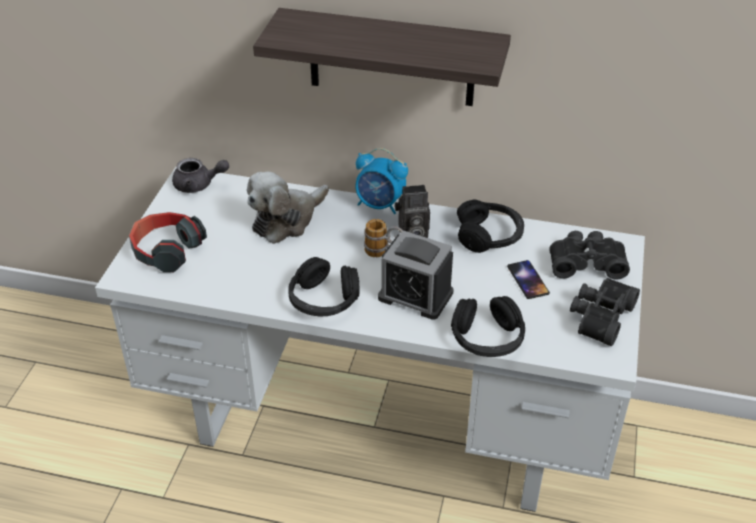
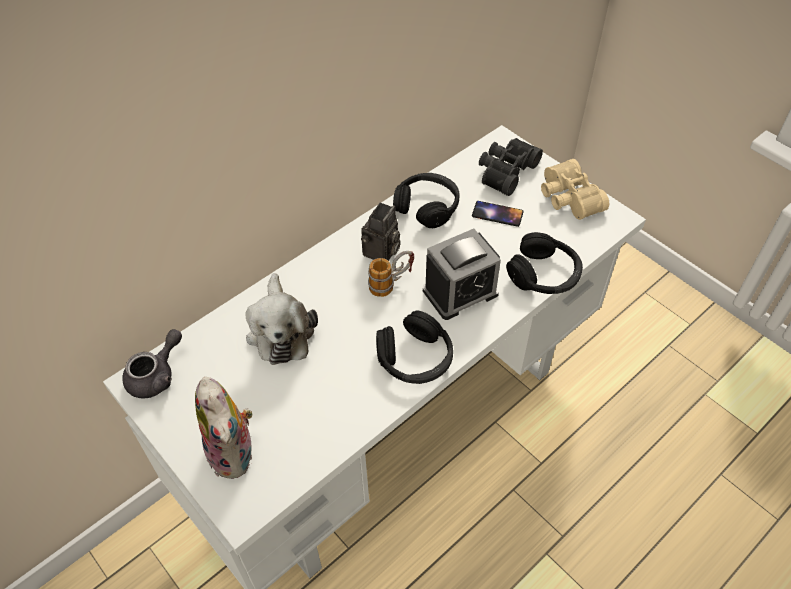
camera: 55 degrees left, 10 degrees up
(166, 250) = (235, 453): headphones -> plush toy
(380, 205) = (324, 253): alarm clock -> none
(391, 58) = (293, 107): shelf -> none
(599, 316) = (567, 198): black binoculars -> beige binoculars

